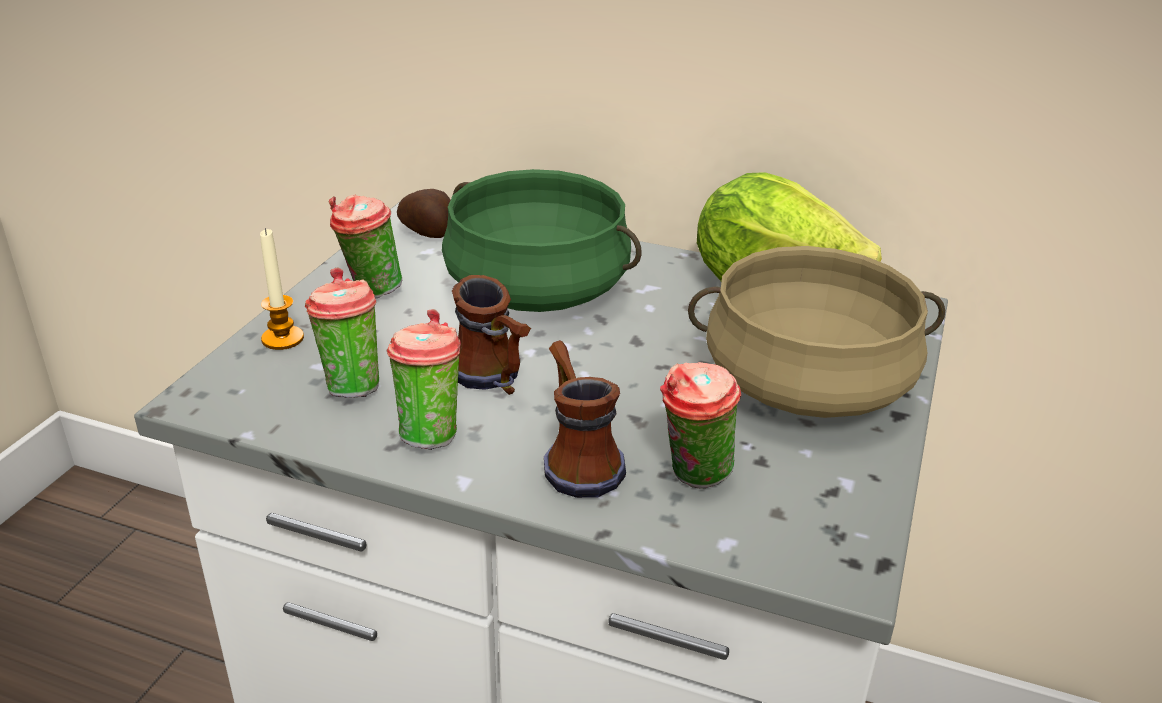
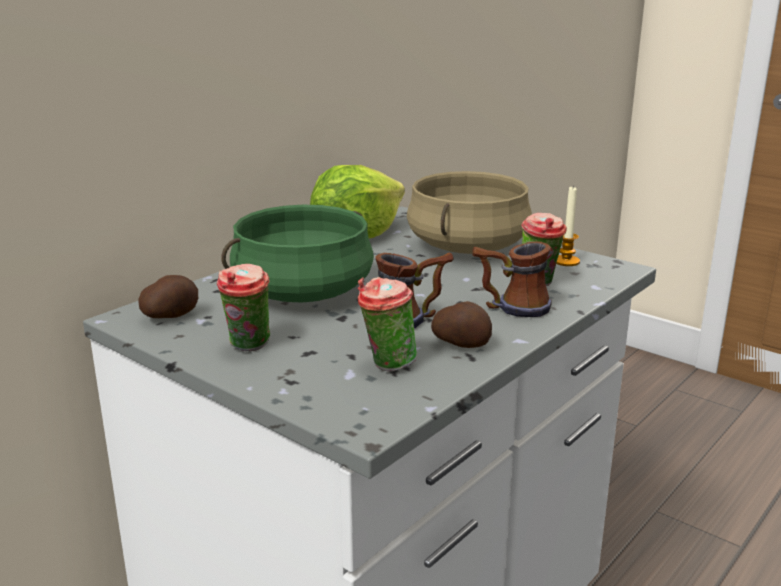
camera: 70 degrees left, 10 degrees down
(282, 339) = (296, 386): candle -> candle (566, 261)
(429, 432) = (462, 344): cup -> potato

